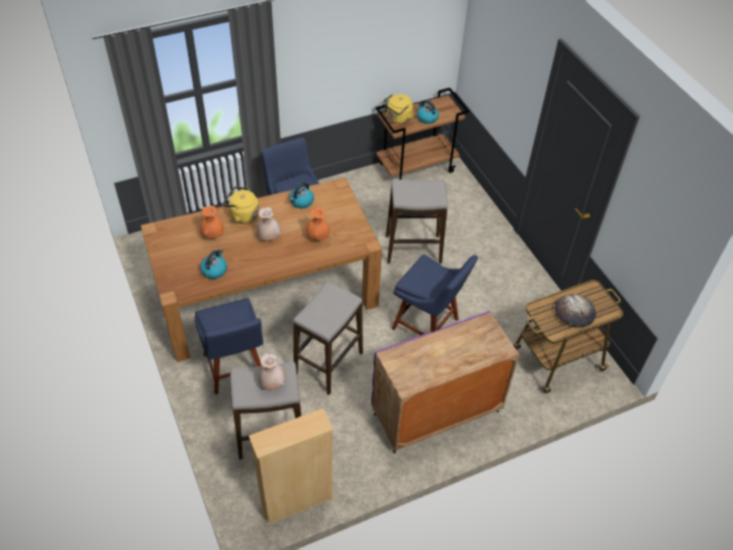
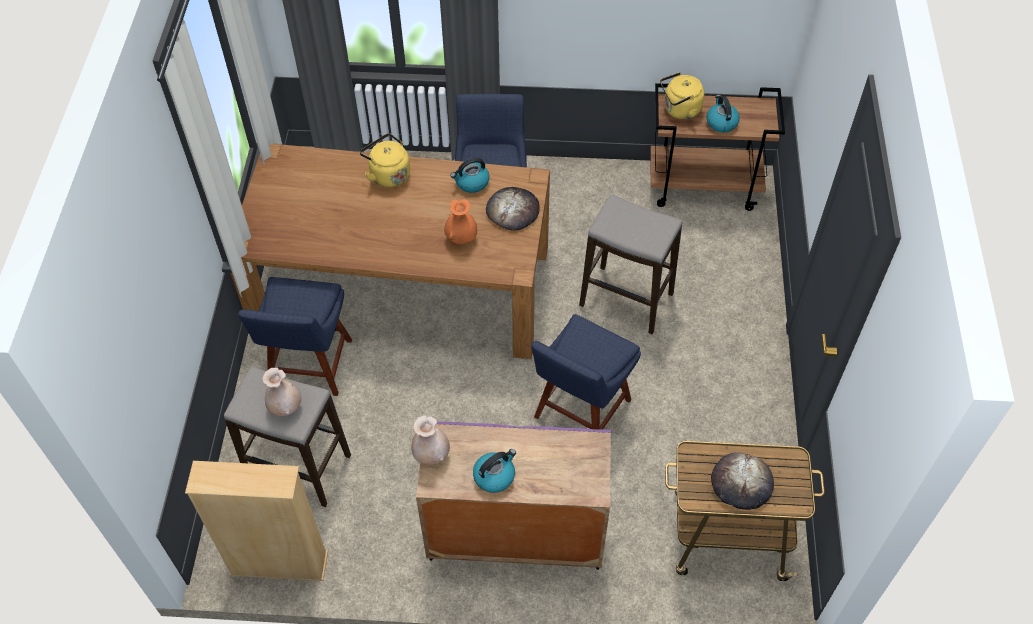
camera: 30 degrees right, 5 degrees up
(212, 235) = (337, 187): orange vase -> none
(214, 270) = (310, 233): kettle -> kettle (494, 476)
(269, 237) = (401, 215): beige vase -> beige vase (431, 454)
(328, 364) = (421, 408): stool -> none
(339, 209) = (513, 210): none -> bread
(428, 325) = (580, 412): blue chair -> blue chair turned 60 degrees clockwise

